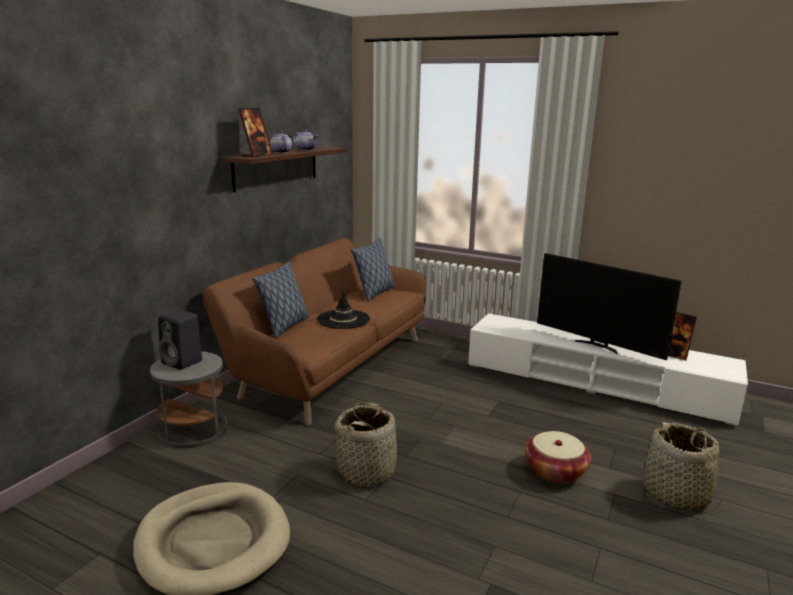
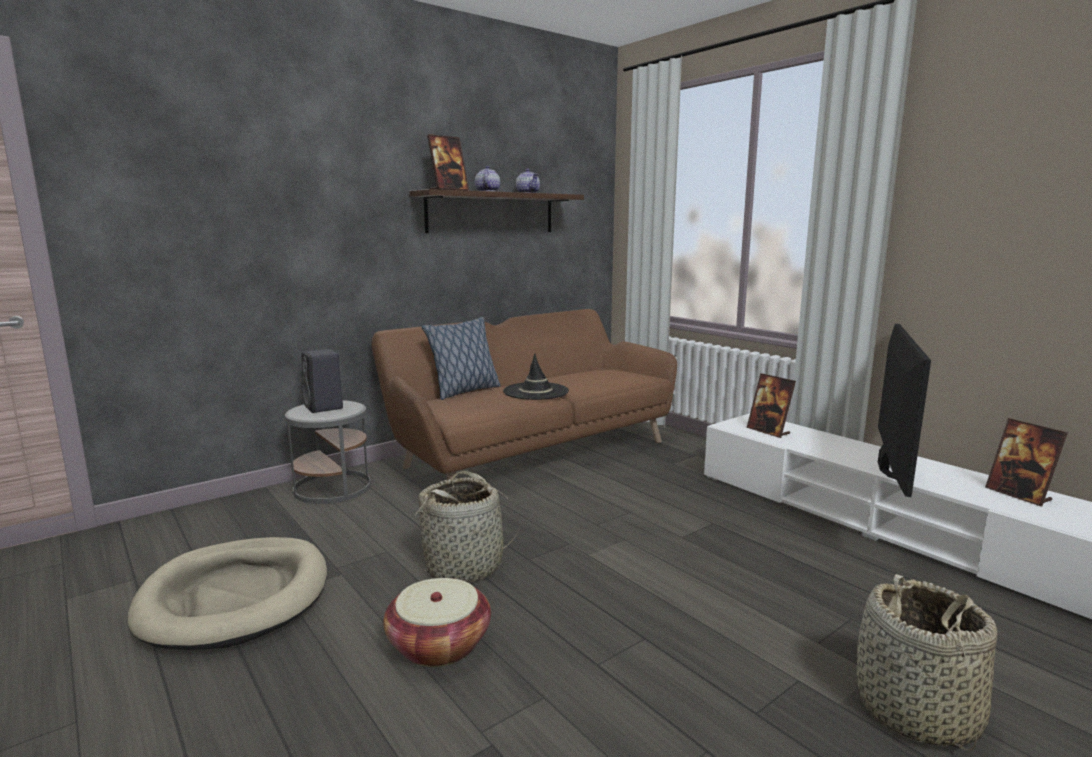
camera: 25 degrees right, 5 degrees down
(374, 293) = (604, 373): pillow -> none
(511, 328) = (768, 431): none -> picture frame
(555, 471) = (722, 625): basket -> basket (439, 644)
(597, 346) = (888, 467): television -> television turned 135 degrees counterclockwise

